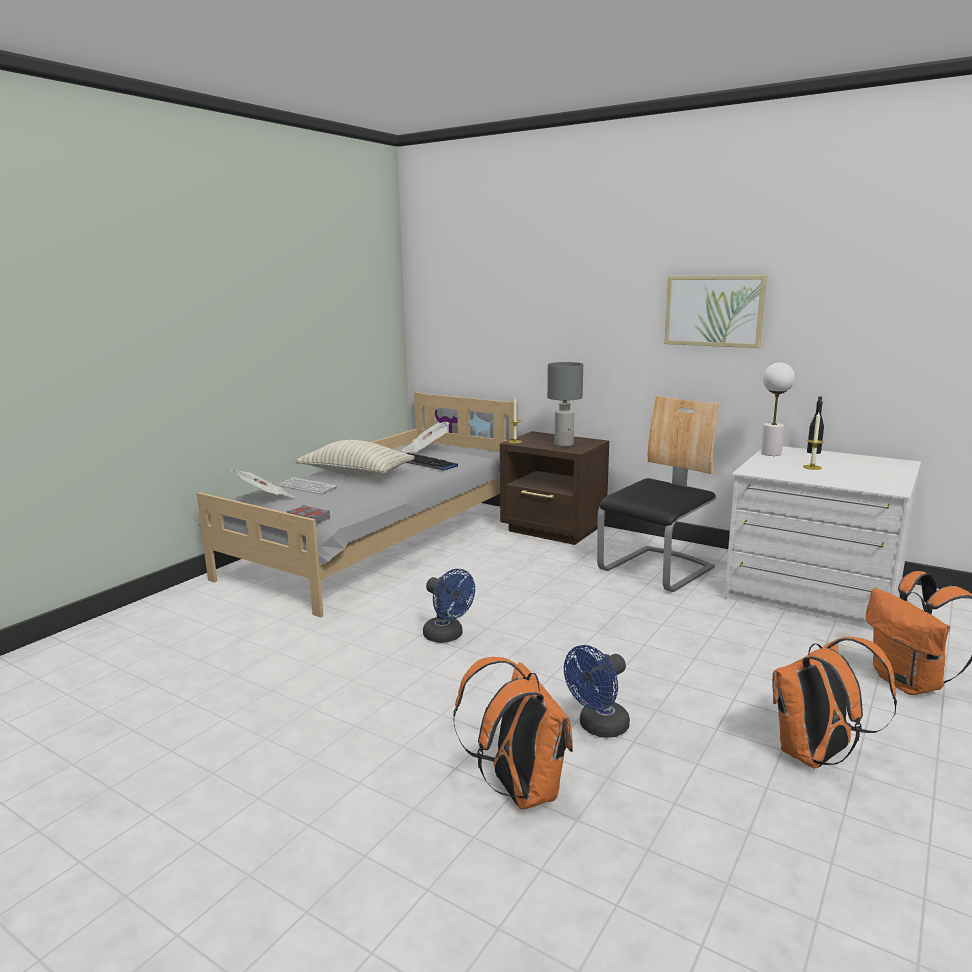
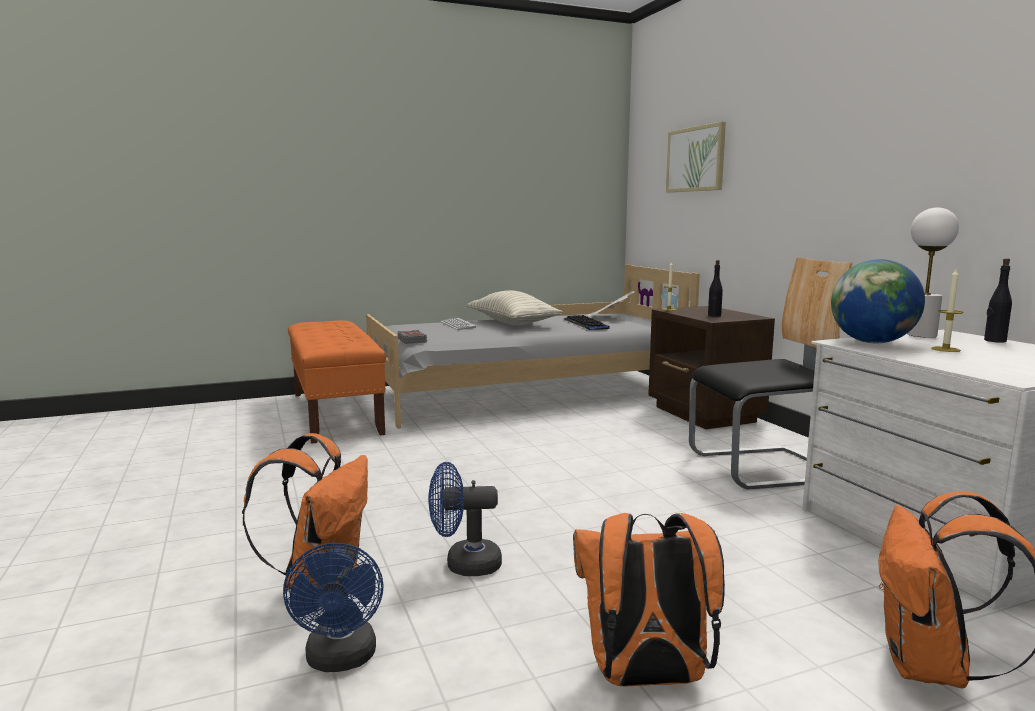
camera: 35 degrees right, 5 degrees down
(219, 618) = (336, 413): none -> orange bench
(265, 499) = (413, 327): newspaper -> none
(448, 636) = (464, 464): blue fan -> blue fan (341, 660)
(564, 444) = (714, 315): grey table lamp -> black bottle
(714, 311) = (891, 152): picture -> picture (696, 159)
(766, 468) = (872, 342): none -> globe

